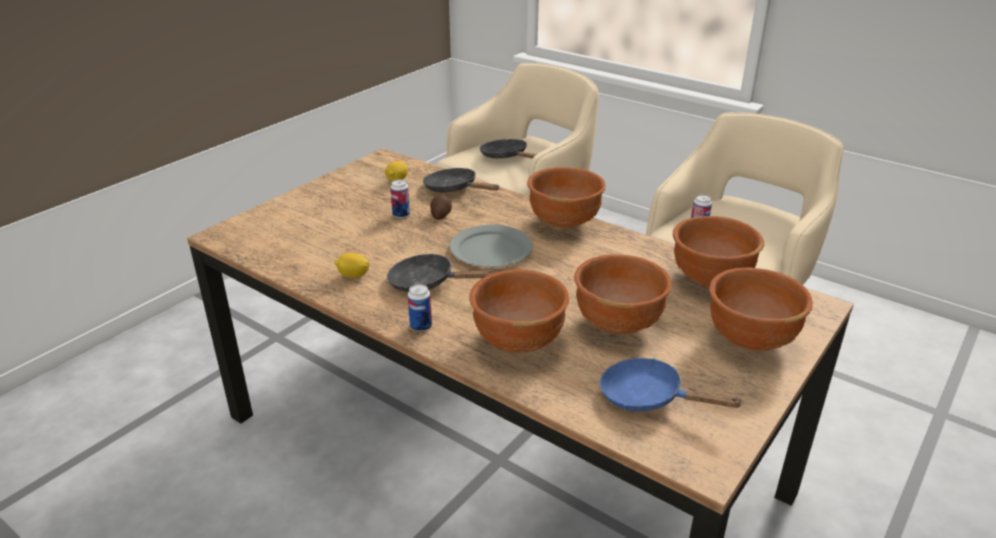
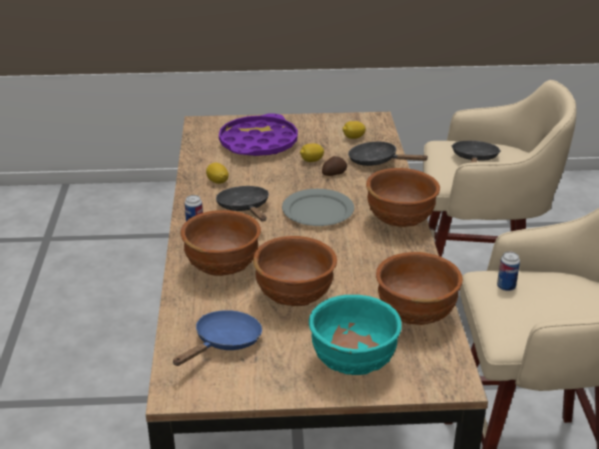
camera: 50 degrees right, 0 degrees up
(321, 224) = (258, 143): none -> purple tray
(401, 215) = (311, 161): can -> lemon
(454, 189) = (377, 161): black frying pan -> black frying pan turned 60 degrees counterclockwise
(648, 397) = (224, 343): blue frying pan -> blue frying pan turned 45 degrees clockwise
(750, 339) = (354, 363): brown bowl -> turquoise bowl

